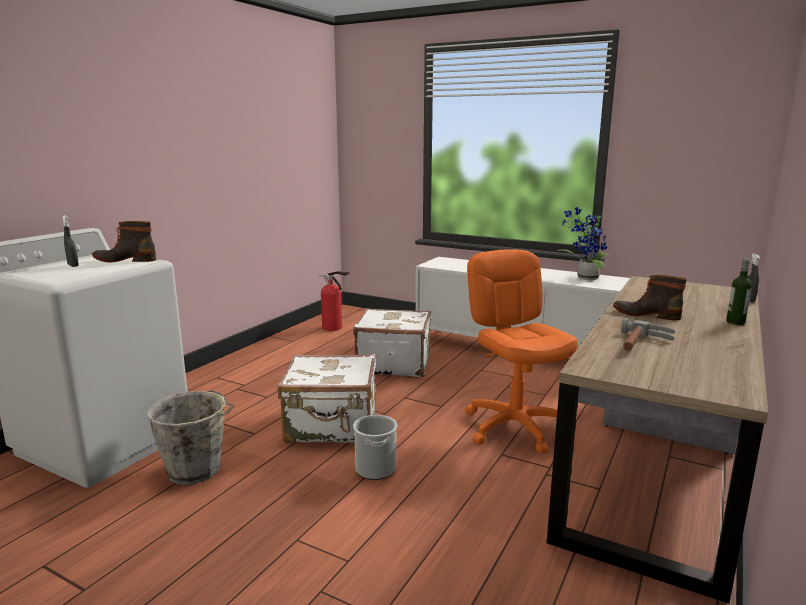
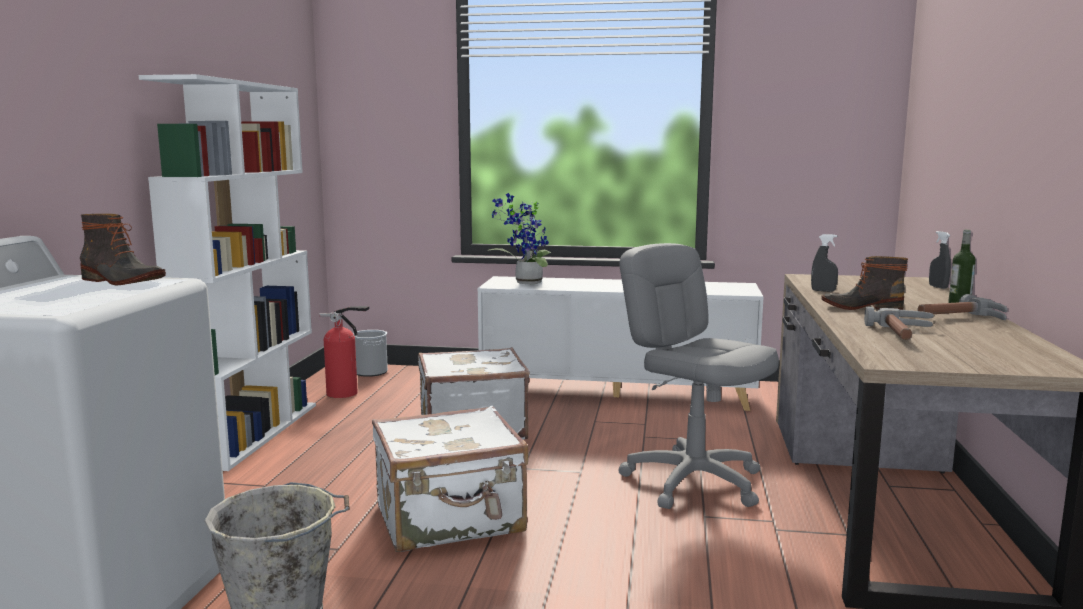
camera: 20 degrees left, 5 degrees down
(73, 265) = (35, 293): grey spray bottle -> grey spray bottle (823, 291)
(126, 260) = (121, 281): boot -> boot turned 135 degrees counterclockwise
(262, 348) = (252, 433): none -> white bookcase
(376, 469) = (558, 563): bucket -> bucket (371, 372)
(515, 427) = (693, 481): orange office chair -> grey office chair
(584, 278) = (706, 286): potted plant -> potted plant (525, 283)
(717, 335) = (961, 319): none -> hammer

